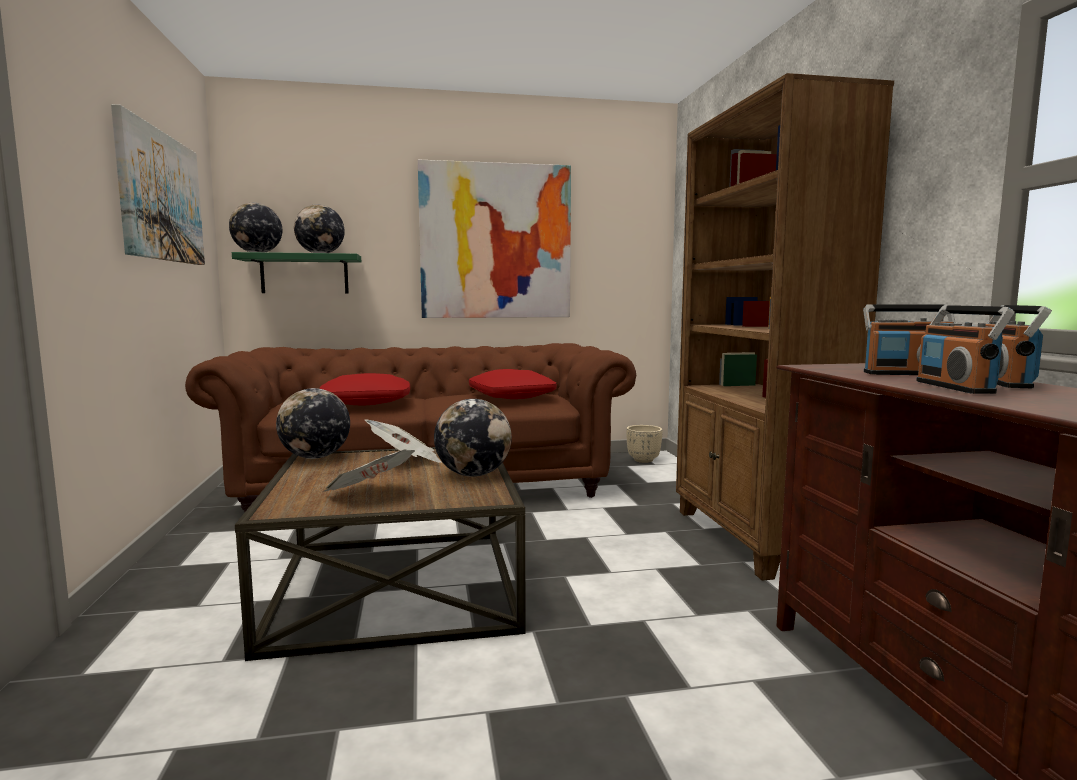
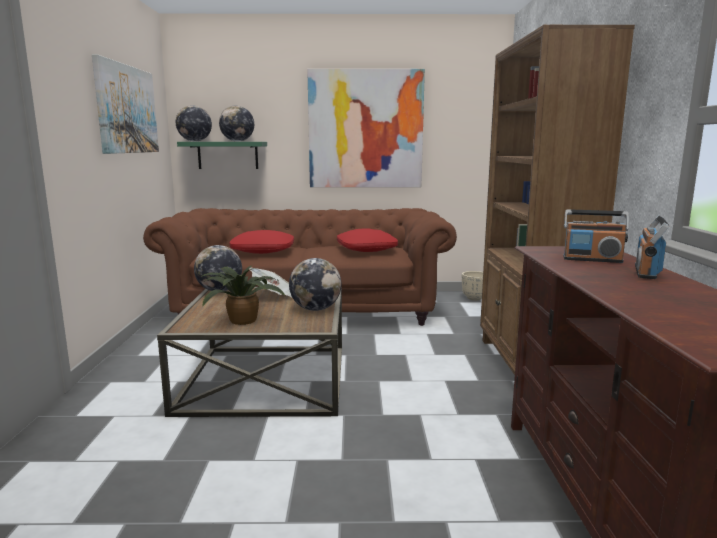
camera: 10 degrees right, 5 degrees up
(370, 494) = (243, 320): newspaper -> potted plant
(955, 387) = (601, 275): radio -> none

